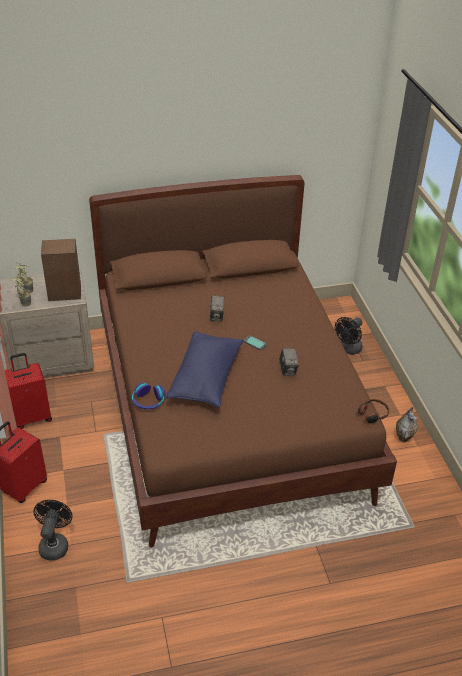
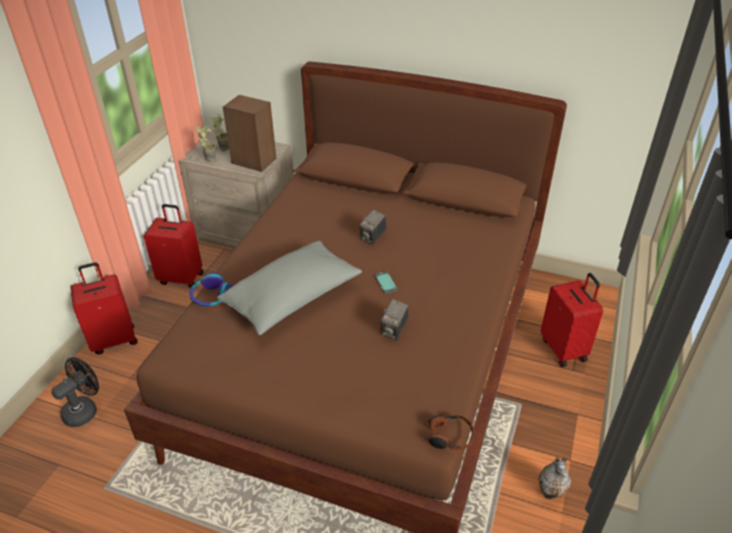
camera: 35 degrees right, 0 degrees up
(206, 378) = (292, 299): blue pillow -> grey pillow
(348, 349) = (564, 349): black fan -> red suitcase

